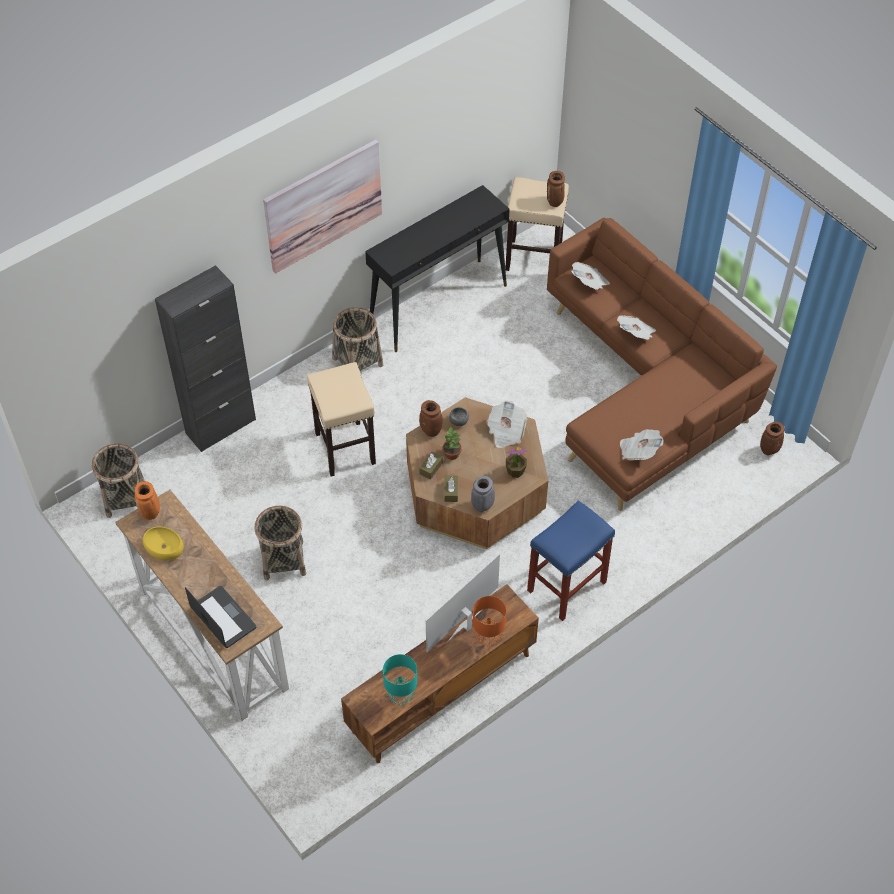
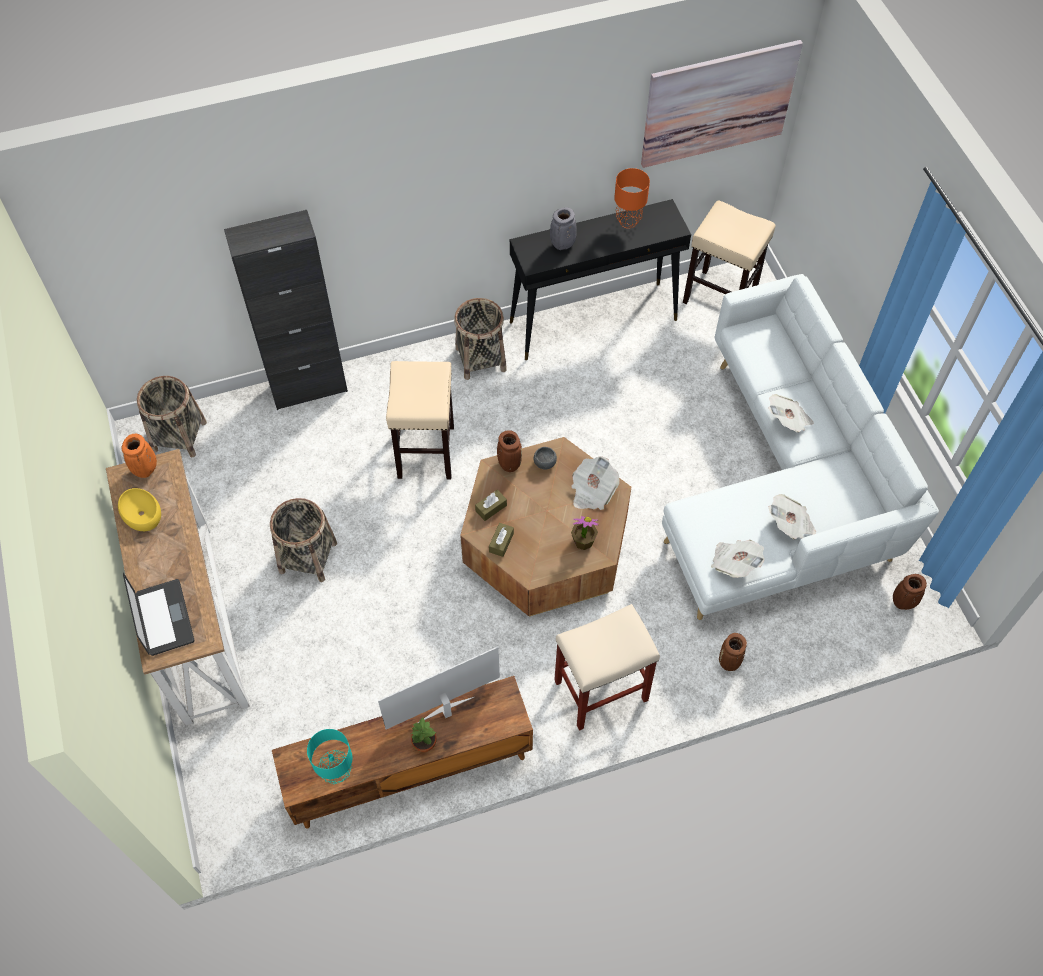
camera: 20 degrees right, 5 degrees up
(323, 205) = (458, 173): picture -> picture (718, 103)
(451, 454) = (520, 498): potted plant -> potted plant (424, 743)
(482, 507) = (528, 572): grey vase -> grey vase (562, 245)
(487, 639) = (463, 735): orange table lamp -> orange table lamp (627, 222)
(555, 203) = (750, 241): brown vase -> brown vase (729, 663)
(567, 585) = (602, 689): blue stool -> beige stool
(589, 283) = (759, 345): newspaper -> newspaper (790, 524)
(644, 394) = (782, 490): brown sofa -> white sofa

